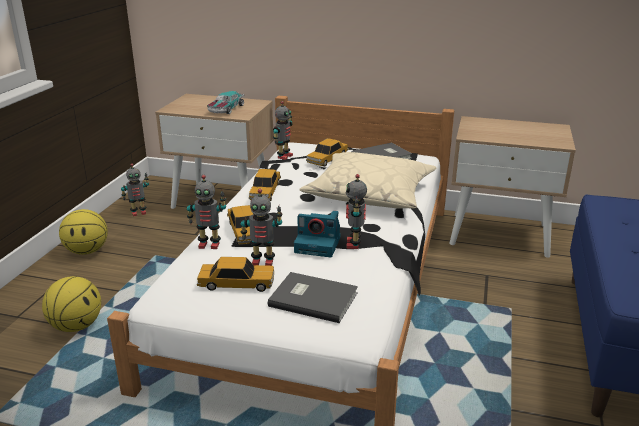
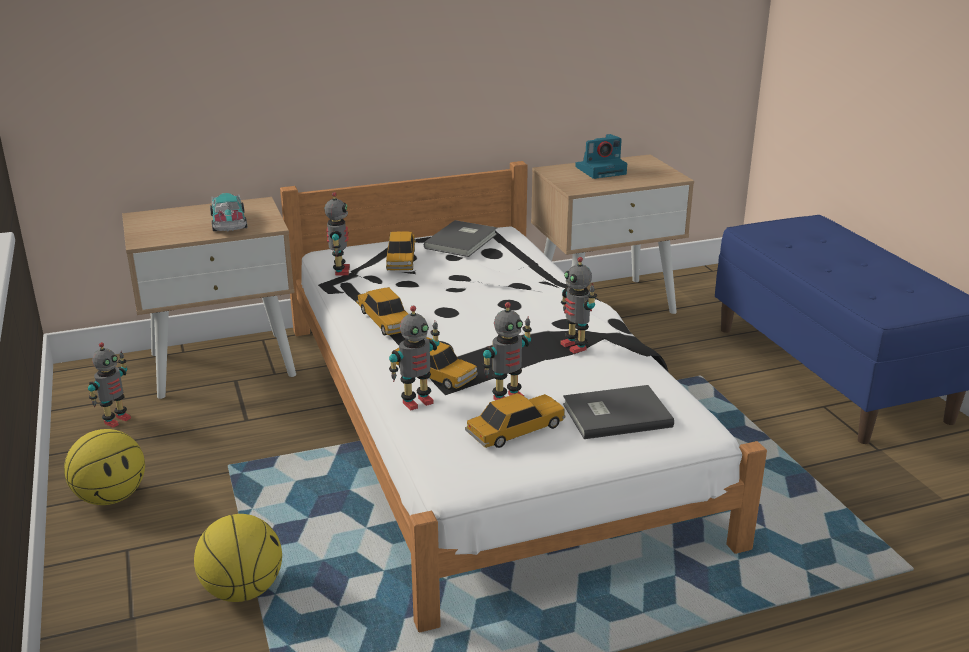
camera: 35 degrees left, 0 degrees up
(319, 244) = (541, 359): camera -> camera (601, 170)
(370, 193) = (509, 287): beige pillow -> none

